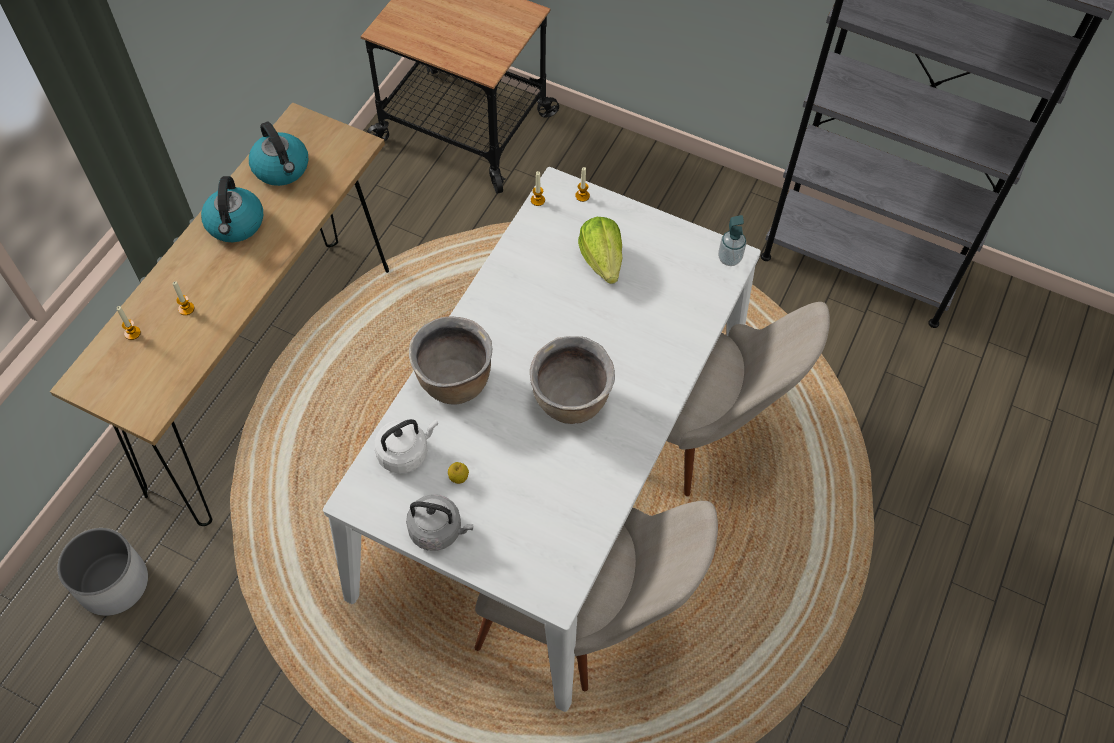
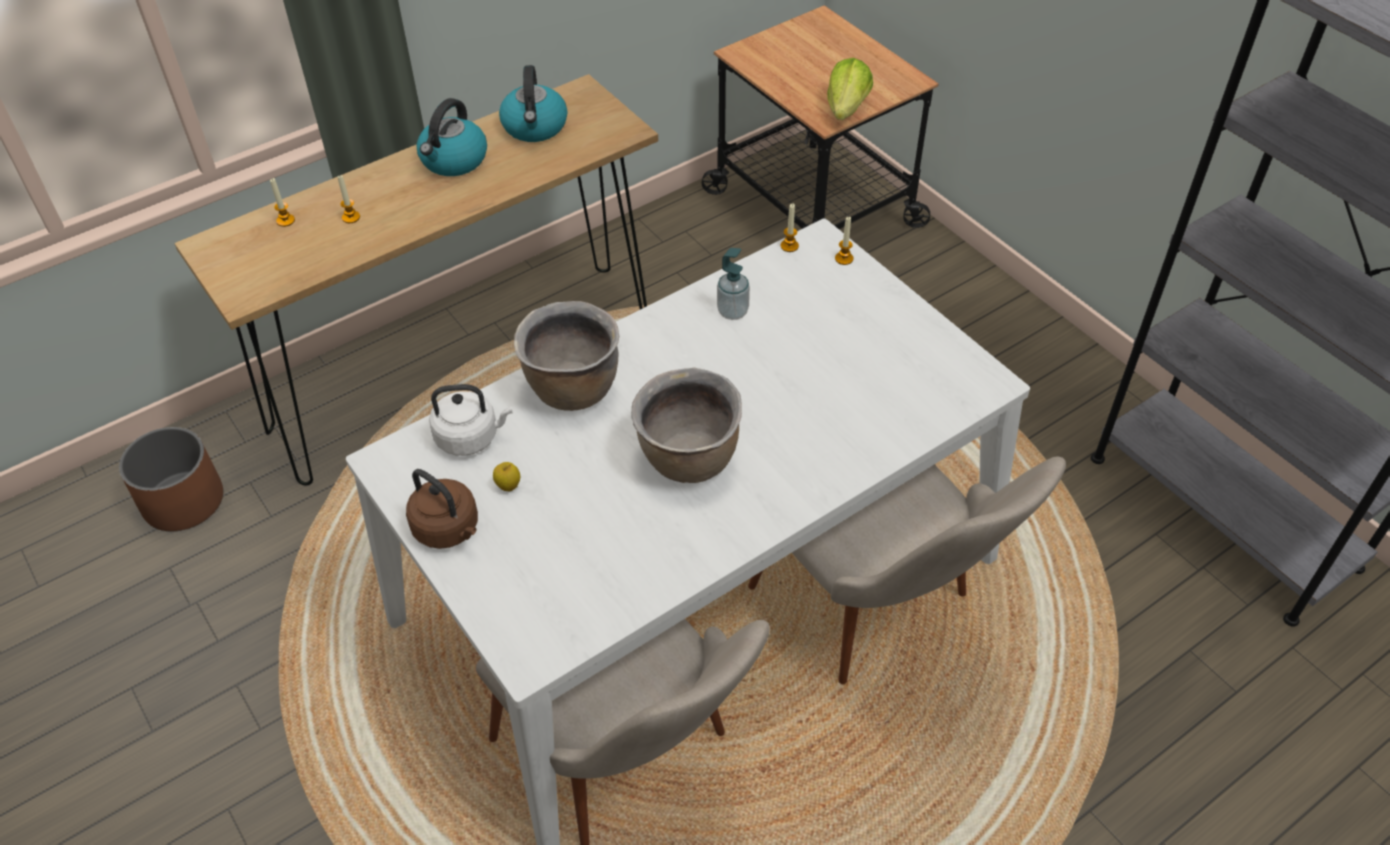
camera: 30 degrees right, 10 degrees down
(114, 583) = (184, 501): white planter -> brown planter
(438, 530) = (448, 529): grey kettle -> brown kettle
(602, 260) = (824, 330): lettuce -> lettuce (846, 108)
(729, 258) = (983, 382): soap dispenser -> soap dispenser (732, 311)

